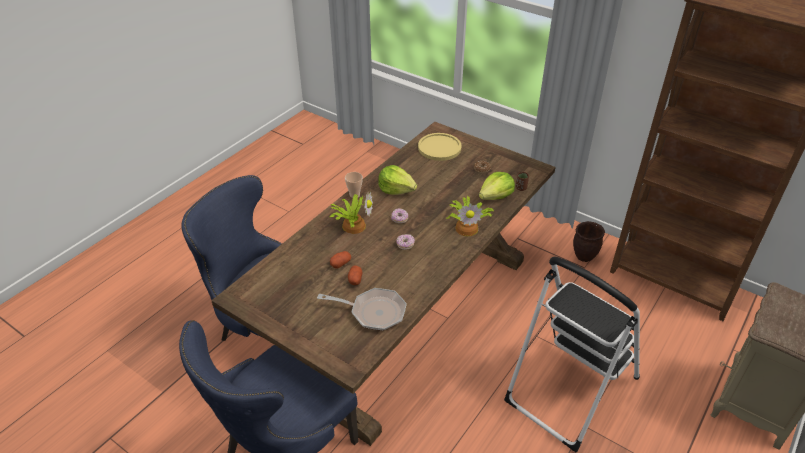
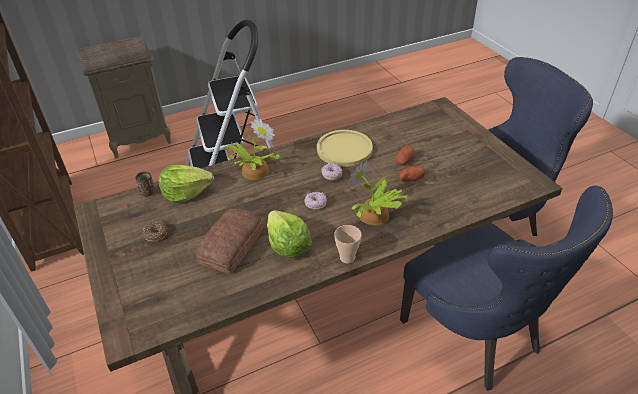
camera: 150 degrees left, 0 degrees up
(373, 312) = (402, 132): frying pan -> none
(429, 178) = (233, 246): none -> bread
(439, 148) = (165, 295): yellow plate -> yellow plate (344, 149)
(584, 256) = (83, 280): brown planter -> none

